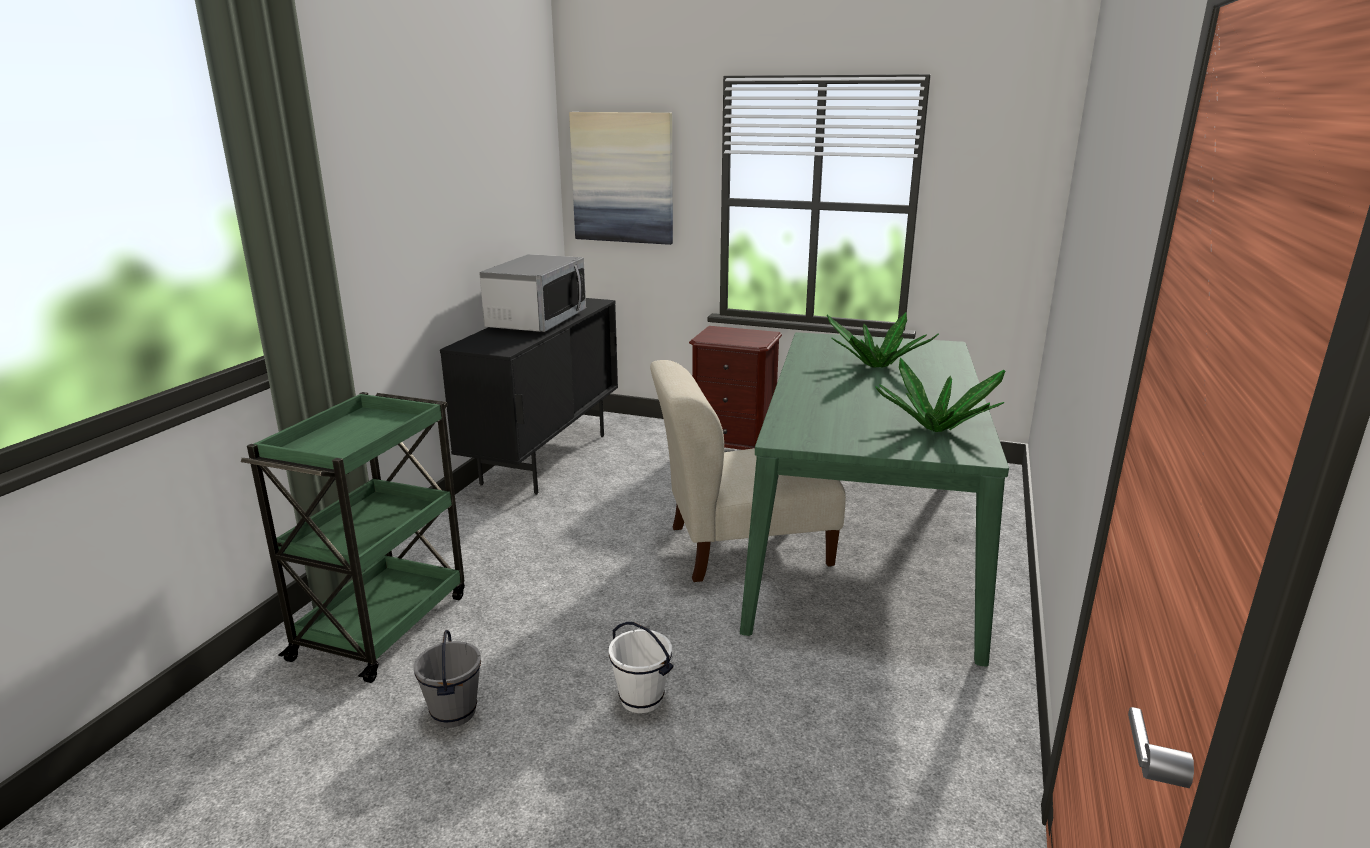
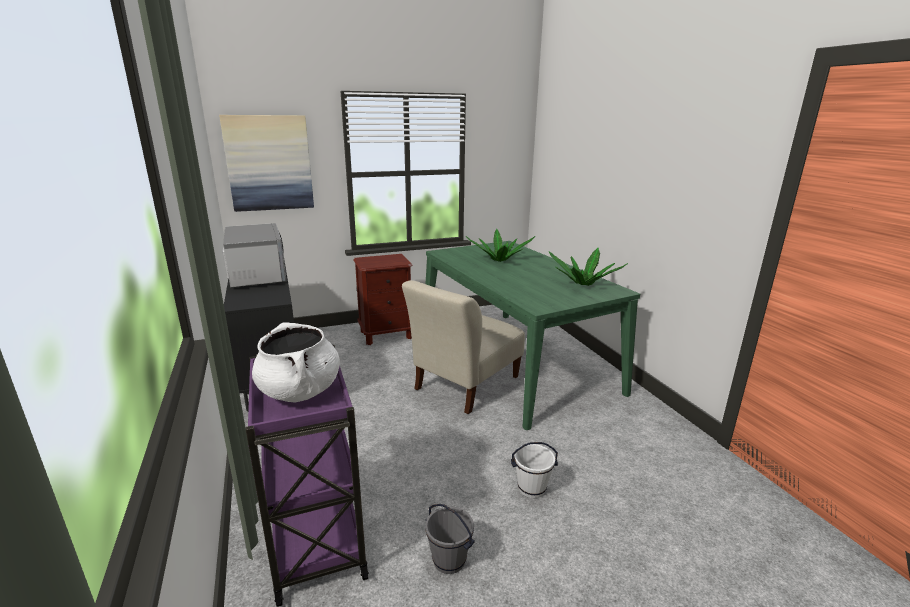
camera: 40 degrees left, 0 degrees up
(353, 436) = (300, 391): none -> white cooking pot
(383, 624) = (316, 536): green cart -> purple cart

